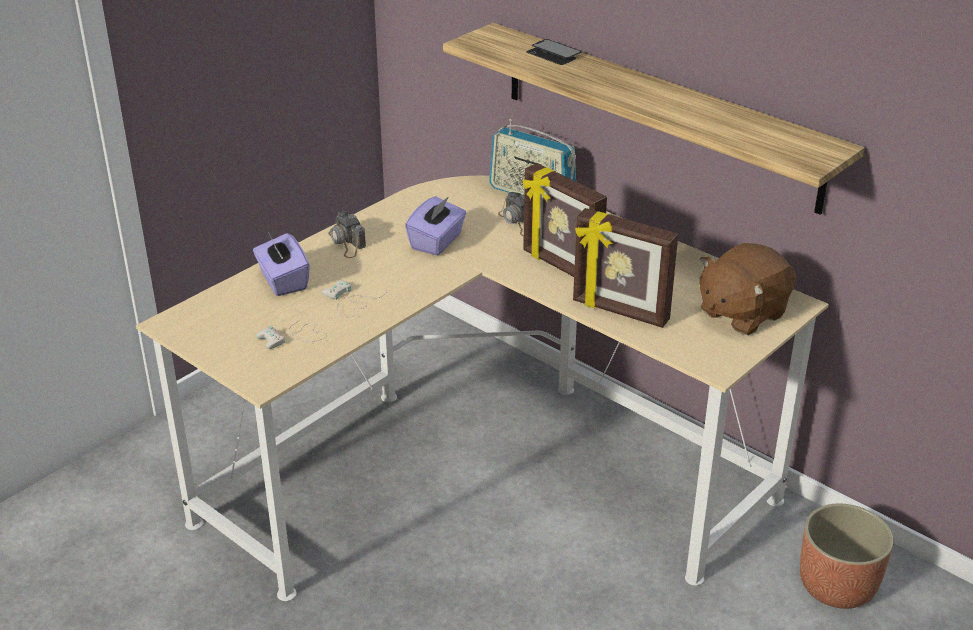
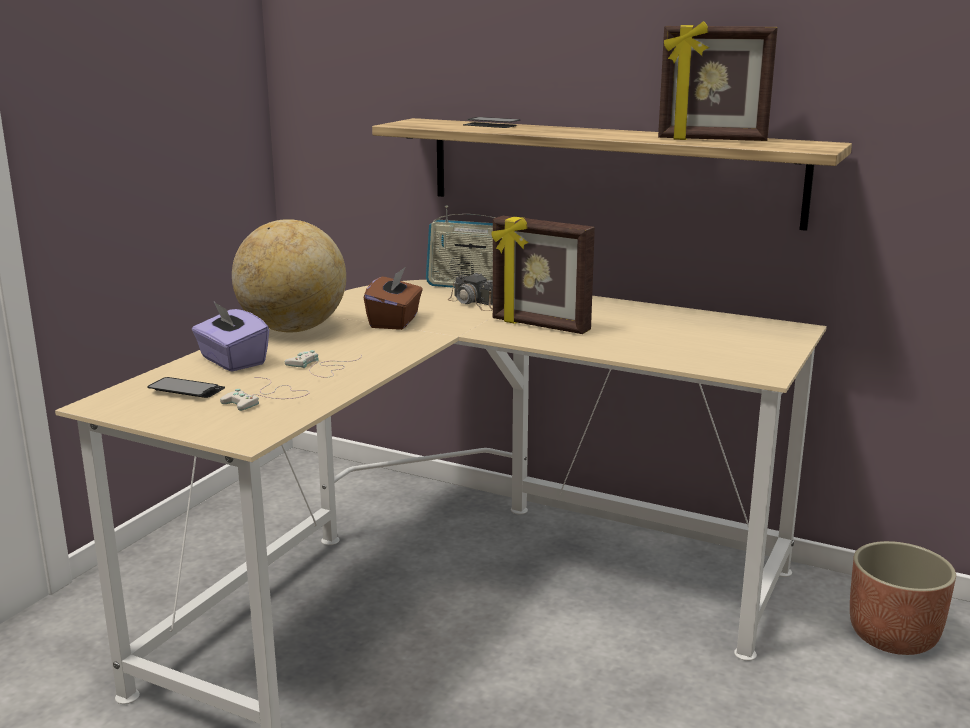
camera: 15 degrees left, 15 degrees down
(236, 315) = (186, 390): none -> phone
(346, 242) = (293, 329): camera -> globe
(437, 242) = (395, 321): purple tissue box -> brown tissue box
(620, 312) = (627, 348): picture frame -> picture frame (712, 140)
(741, 313) = (750, 338): brown plush toy -> none

